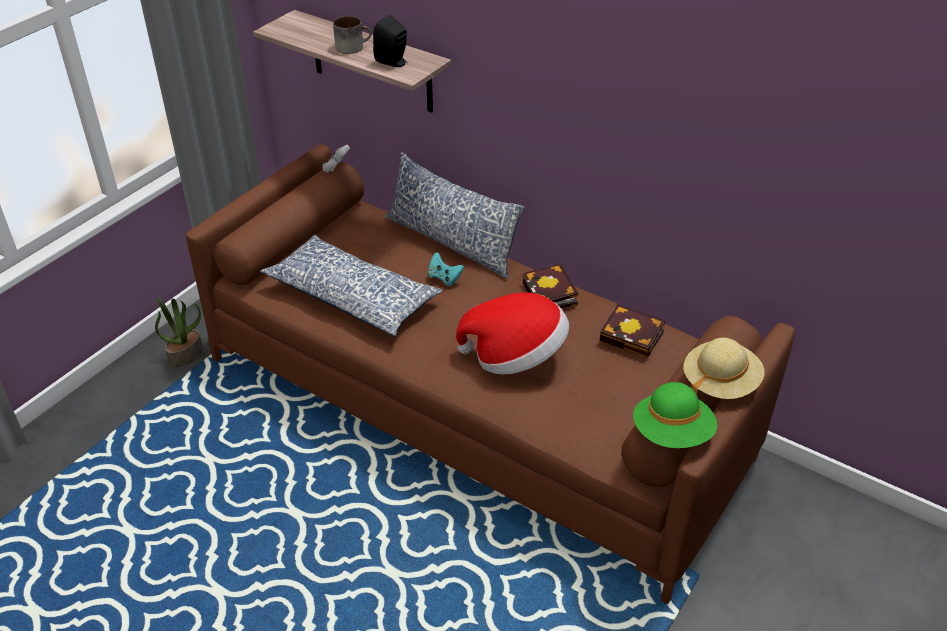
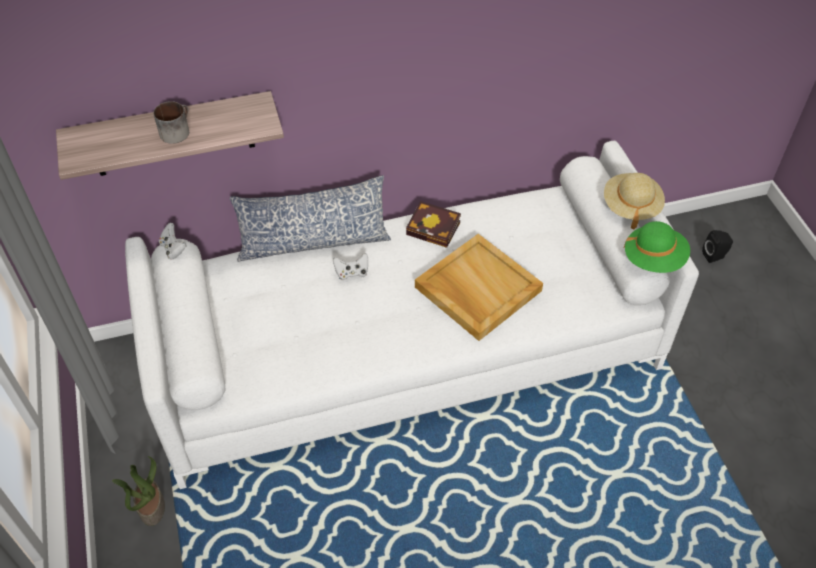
camera: 50 degrees left, 10 degrees up
(352, 297) = (310, 340): pillow -> none
(393, 62) = (234, 123): black speaker -> black speaker (715, 256)
(444, 278) = (352, 273): turquoise game controller -> white game controller
(474, 407) = (408, 352): brown sofa -> white sofa
(515, 356) = (476, 289): hat -> beige tray
(634, 336) = (517, 216): book -> none

